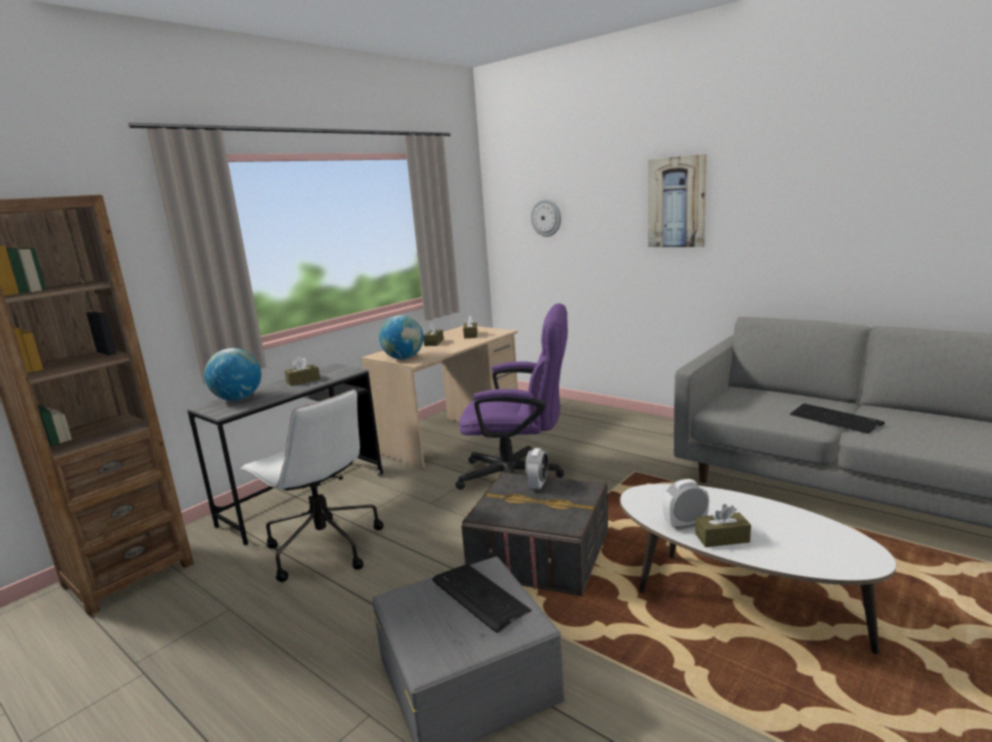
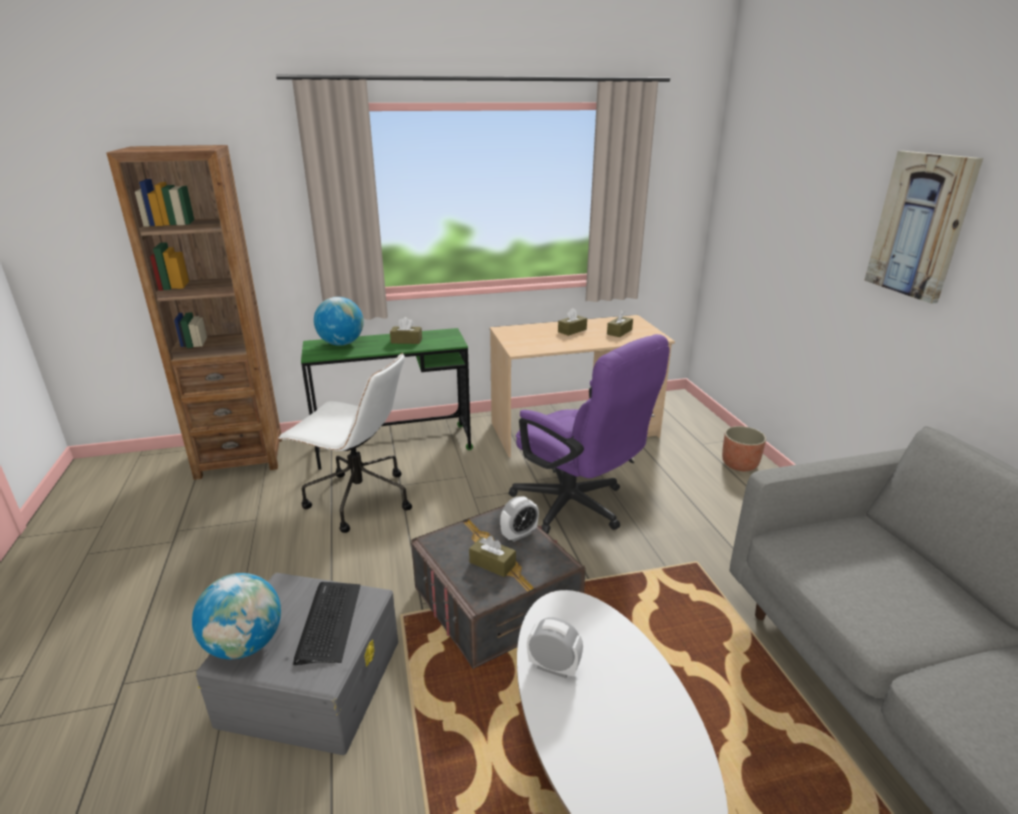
camera: 35 degrees right, 10 degrees up
(304, 499) = (394, 446): grey desk -> green desk
(323, 547) = (358, 499): white office chair -> white office chair turned 60 degrees counterclockwise
(404, 358) = (517, 342): globe -> globe (245, 645)
(546, 217) = (768, 204): wall clock -> none
(589, 413) = (740, 464): none -> planter
(722, 538) = (563, 709): brown tissue box -> brown tissue box (492, 563)
(834, 419) = (934, 643): keyboard -> none

